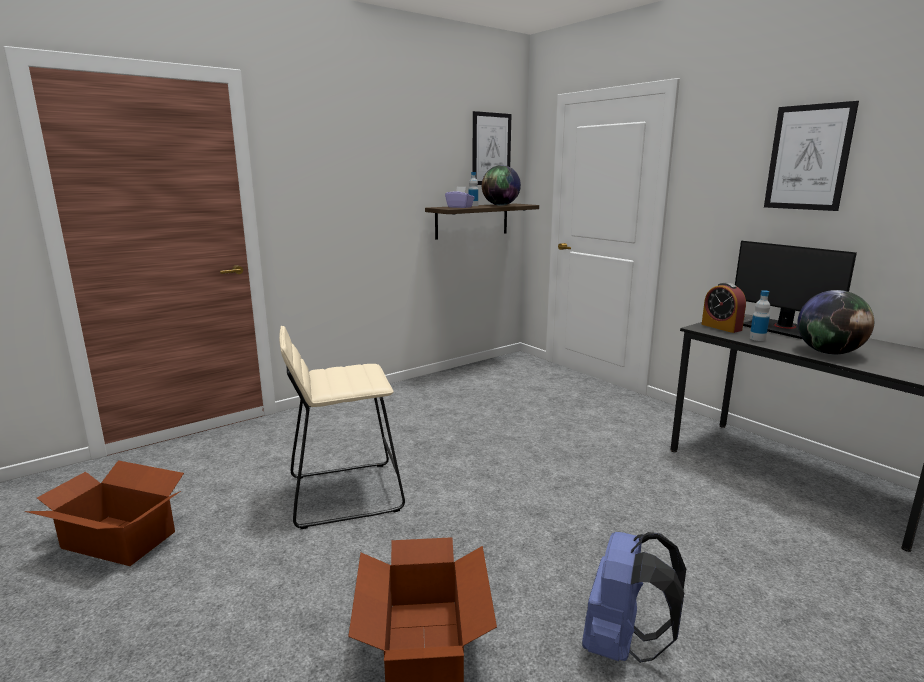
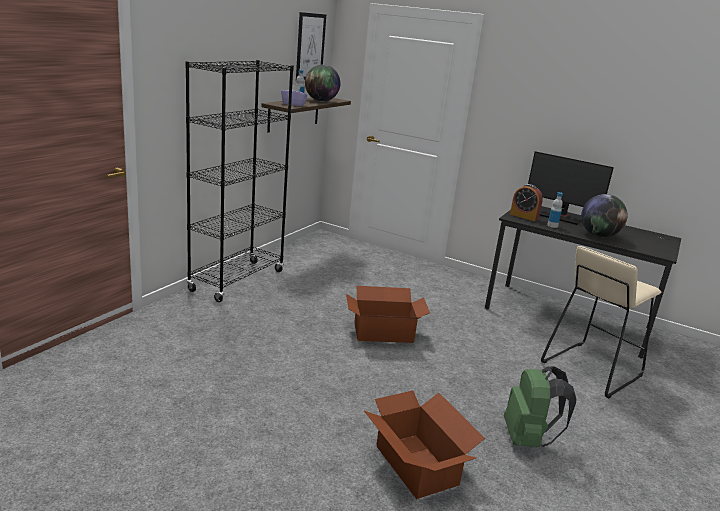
camera: 25 degrees left, 5 degrees up
(119, 539) = (107, 440): cardboard box -> cardboard box (382, 332)
(345, 493) = (273, 372): beige stool -> beige stool (591, 368)
(389, 395) = (237, 281): none -> black bookcase
(622, 644) = (528, 439): blue backpack -> green backpack
(808, 157) = (579, 93): picture -> none

